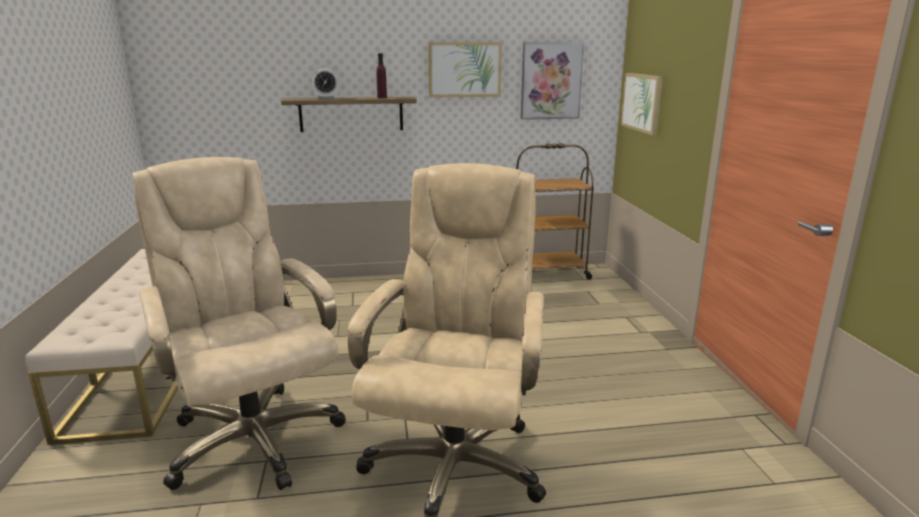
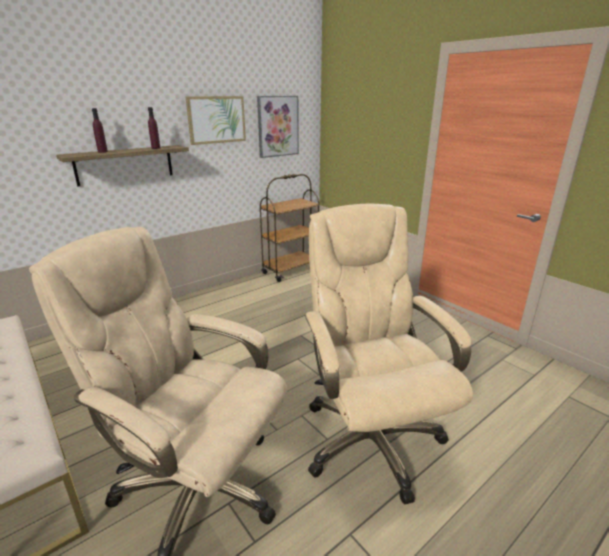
camera: 30 degrees left, 5 degrees up
(326, 98) = (102, 152): alarm clock -> purple bottle
(642, 102) = (346, 140): picture -> none

